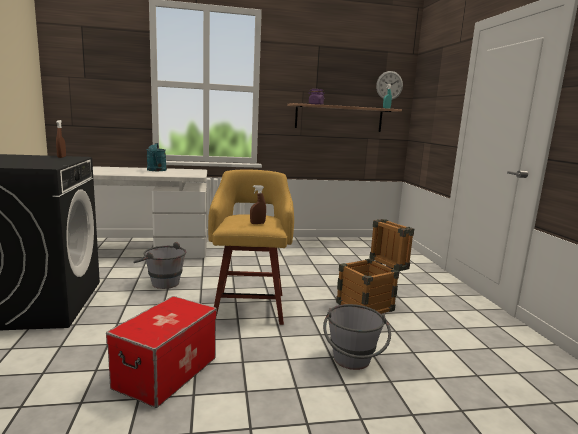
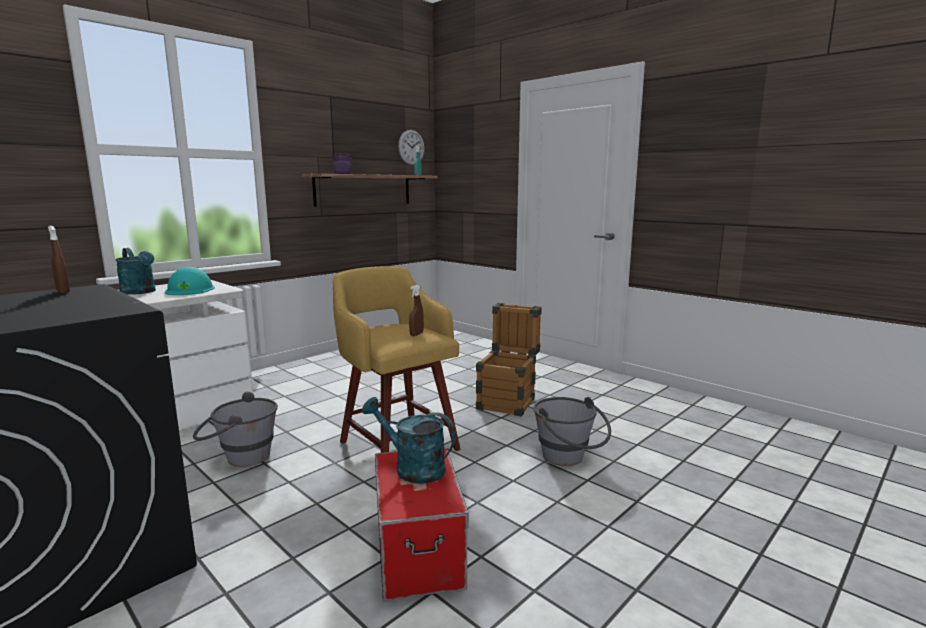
camera: 35 degrees left, 0 degrees up
(174, 311) = (412, 468): none -> turquoise watering can
(180, 173) = (190, 289): none -> turquoise hard hat

